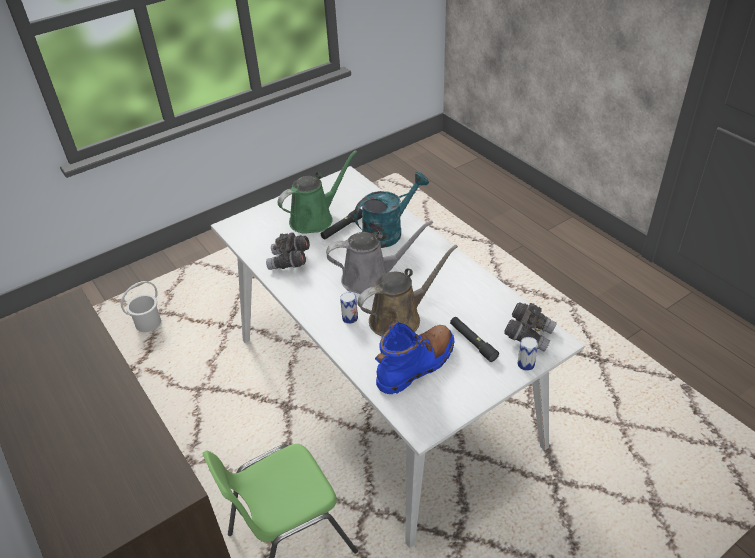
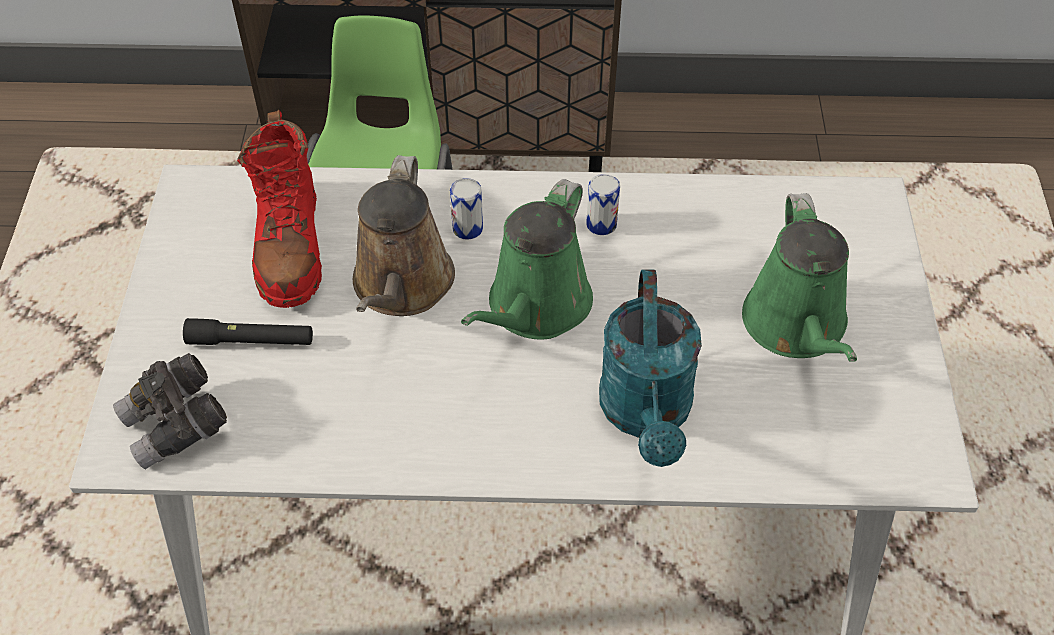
camera: 125 degrees right, 10 degrees up
(148, 324) = (951, 276): white bucket -> none
(289, 261) = (687, 227): grey binoculars -> none
(342, 228) = (726, 350): black flashlight -> none
(371, 278) = (535, 308): grey watering can -> green watering can
(416, 365) = (290, 246): blue boot -> red boot
(526, 364) = (136, 373): can -> can (601, 224)

